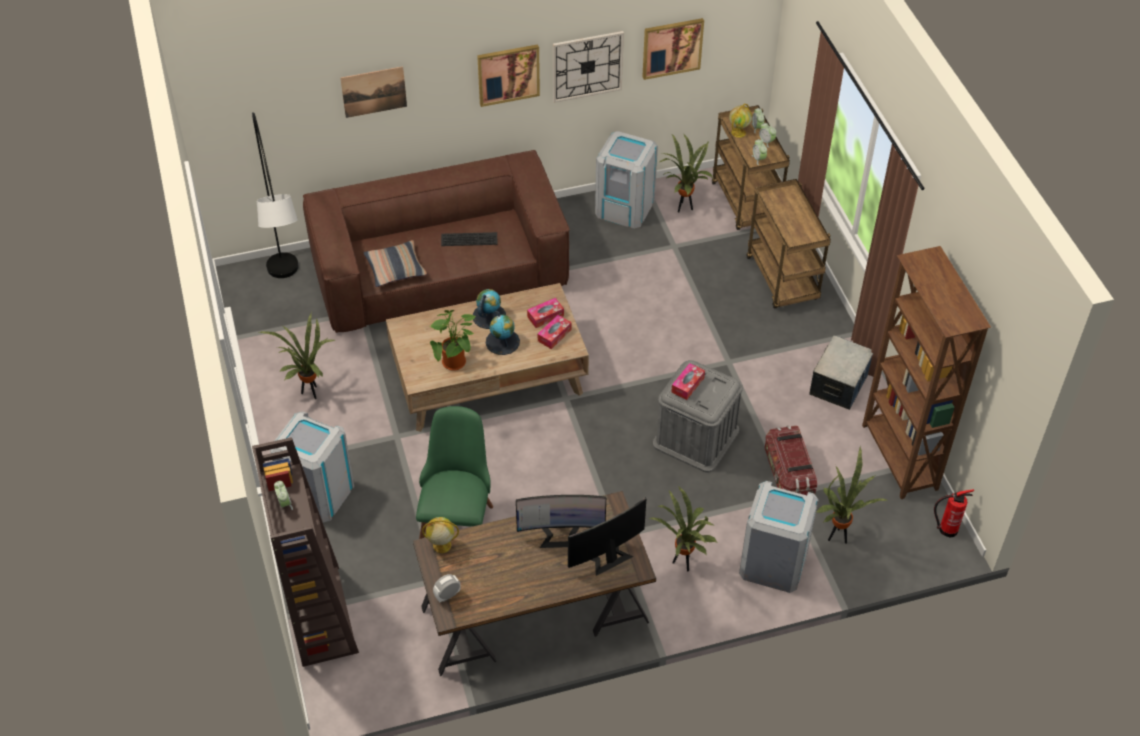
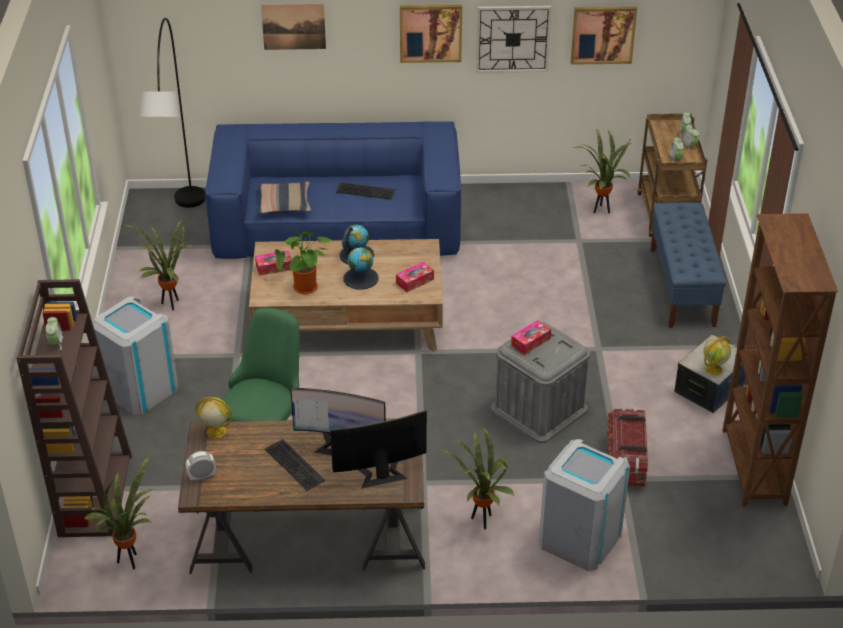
camera: 15 degrees right, 10 degrees down
(439, 270) = (337, 224): brown sofa -> blue sofa
(528, 564) = (296, 464): none -> keyboard
(545, 316) = (412, 264): tissue box -> tissue box (274, 267)
(625, 207) = (541, 201): grey trash can -> none
(738, 132) = (663, 134): globe -> globe (714, 369)
(783, 280) = (682, 287): brown cart -> blue bench
(838, 536) = (660, 528): potted plant -> potted plant (130, 561)
(946, 529) = (784, 544): fire extinguisher -> none

